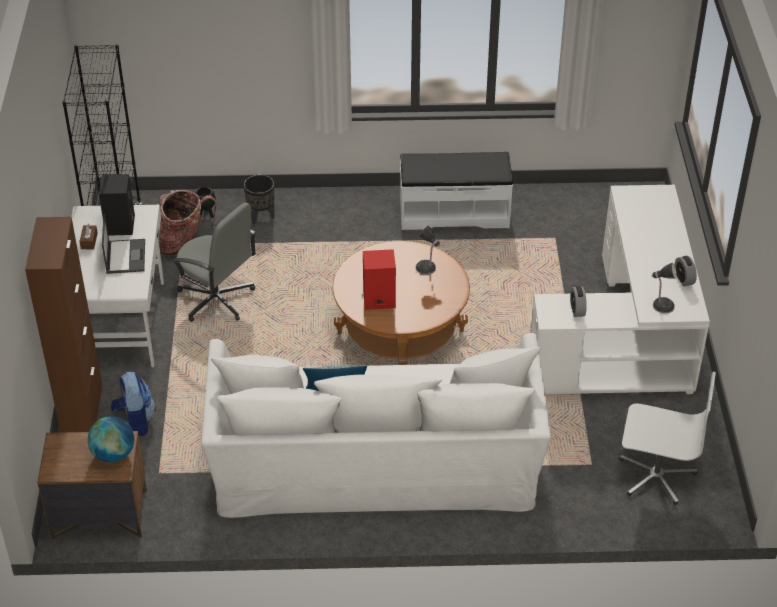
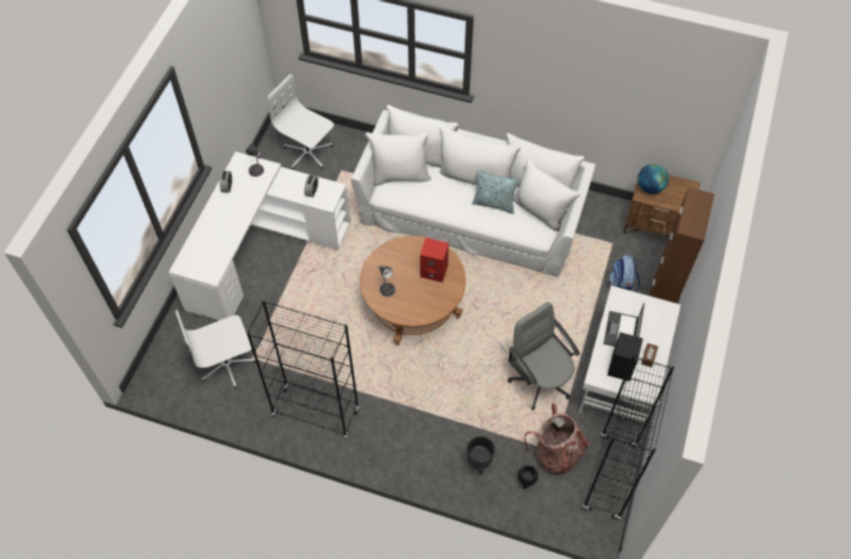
camera: 160 degrees left, 15 degrees up
(454, 213) = (316, 413): white bench -> black bookcase
(577, 227) = (227, 364): none -> white office chair

